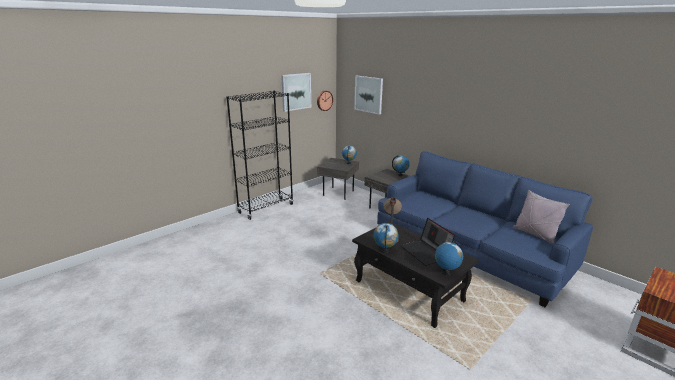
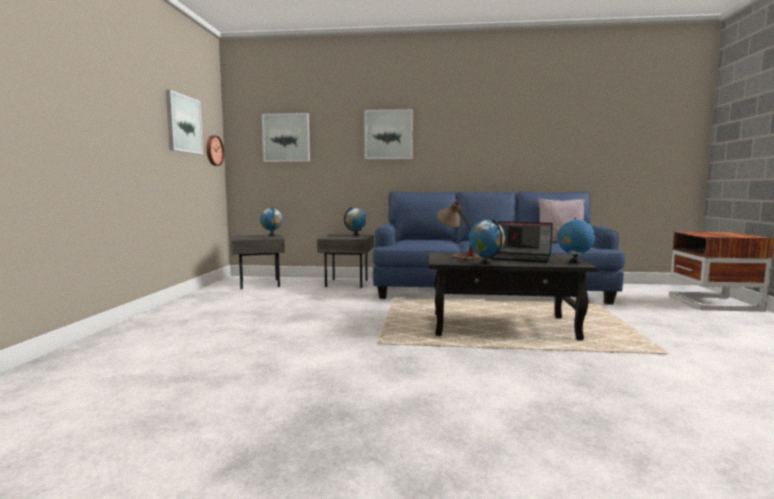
camera: 40 degrees left, 15 degrees down
(266, 208) = (166, 314): black bookcase -> none
(433, 103) = (388, 134): none -> picture

